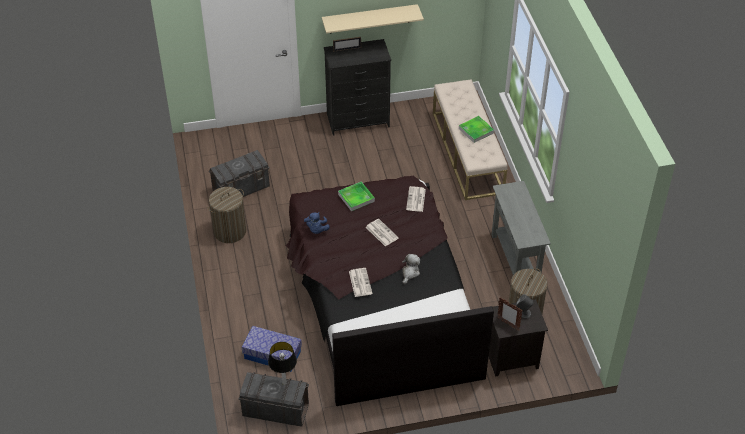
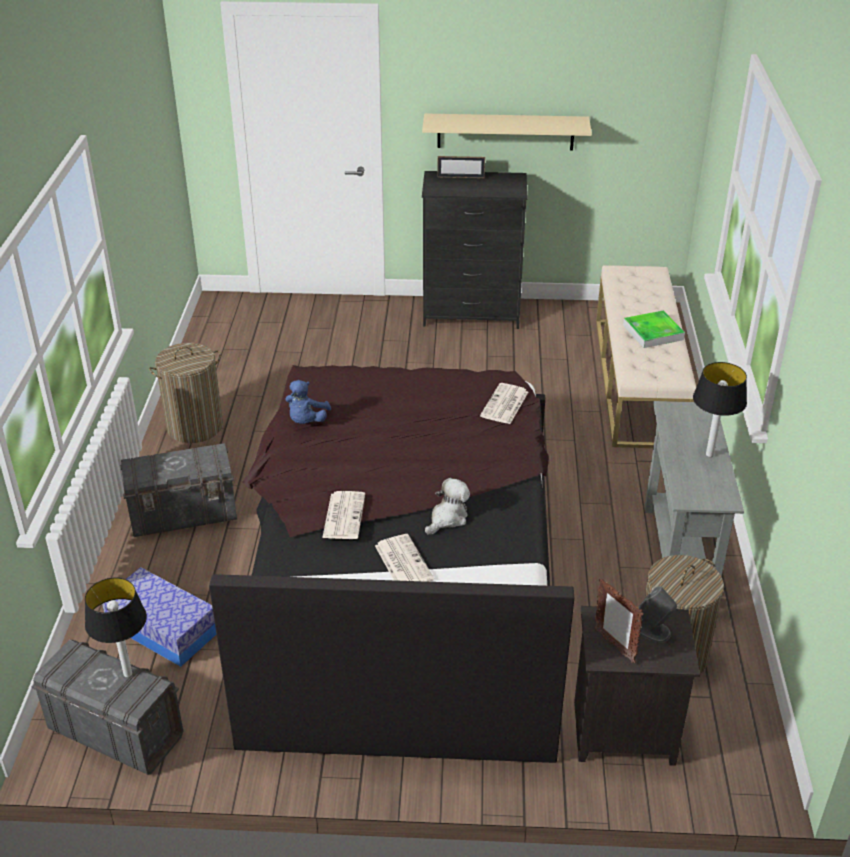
camera: 15 degrees right, 10 degrees down
(241, 189) = (244, 373): grey storage box -> grey storage box (184, 515)
(356, 198) = (399, 386): tray -> none
(381, 232) = (419, 443): newspaper -> newspaper (402, 562)
(527, 213) = (709, 454): none -> table lamp

